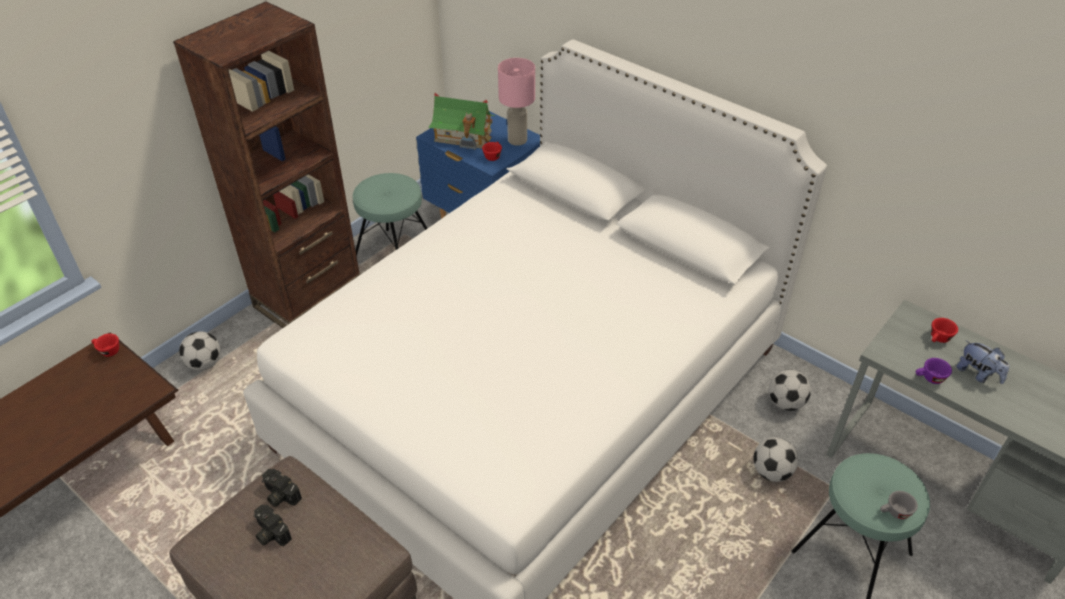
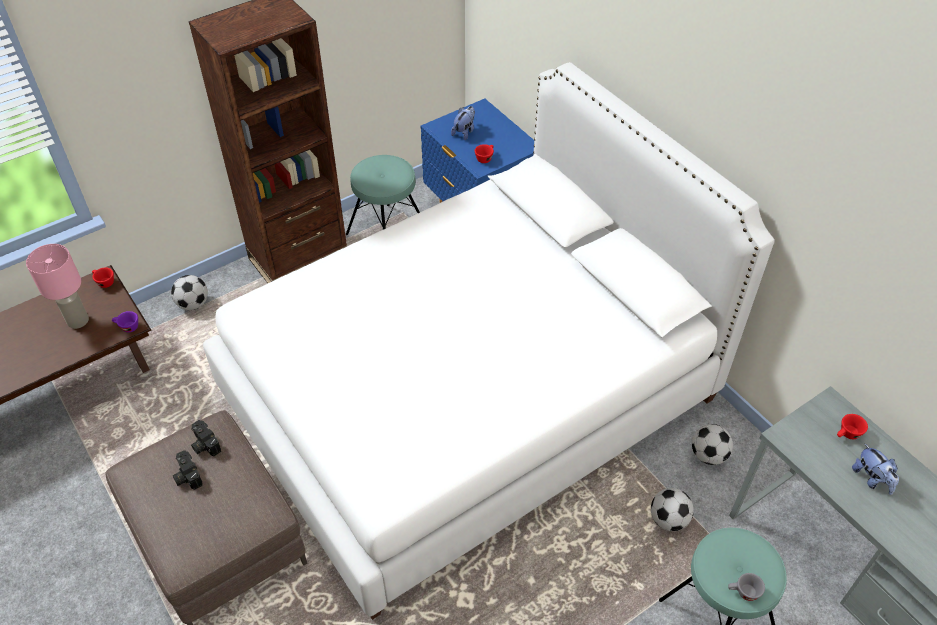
camera: 15 degrees right, 5 degrees up
(463, 136) = (464, 132): toy house -> plush toy
(517, 140) = (513, 146): pink table lamp -> pink table lamp (77, 321)
(929, 378) = (819, 472): purple cup -> purple cup (127, 327)

